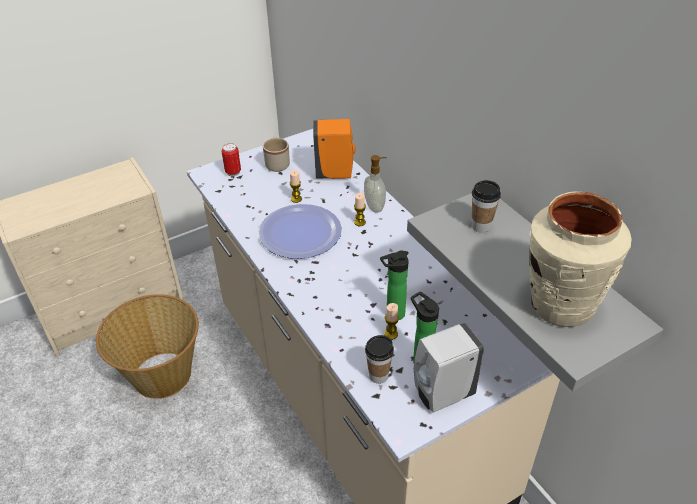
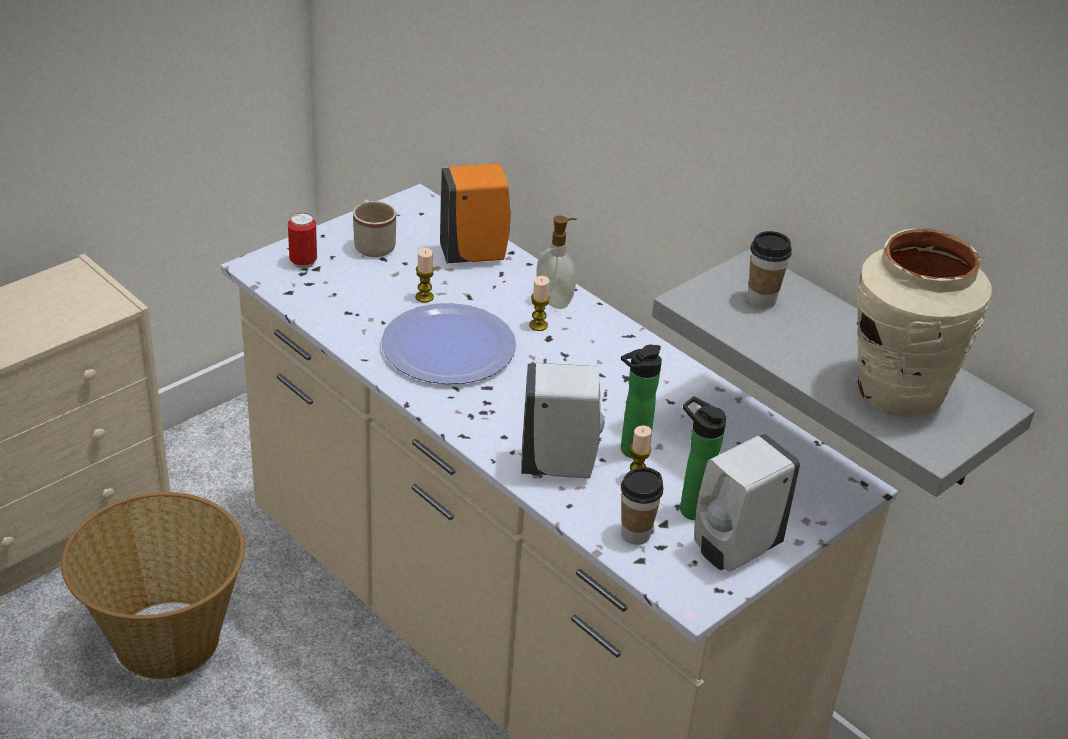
camera: 15 degrees left, 5 degrees down
(344, 321) = (560, 466): none -> white soap dispenser

